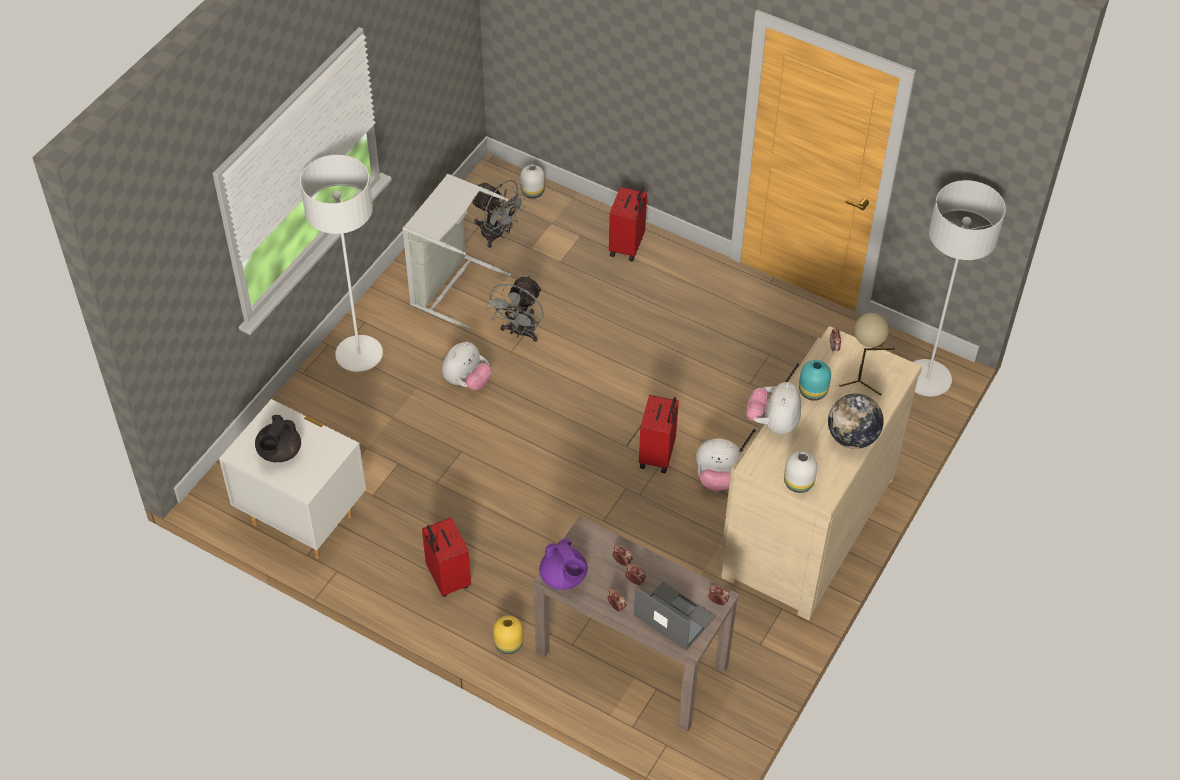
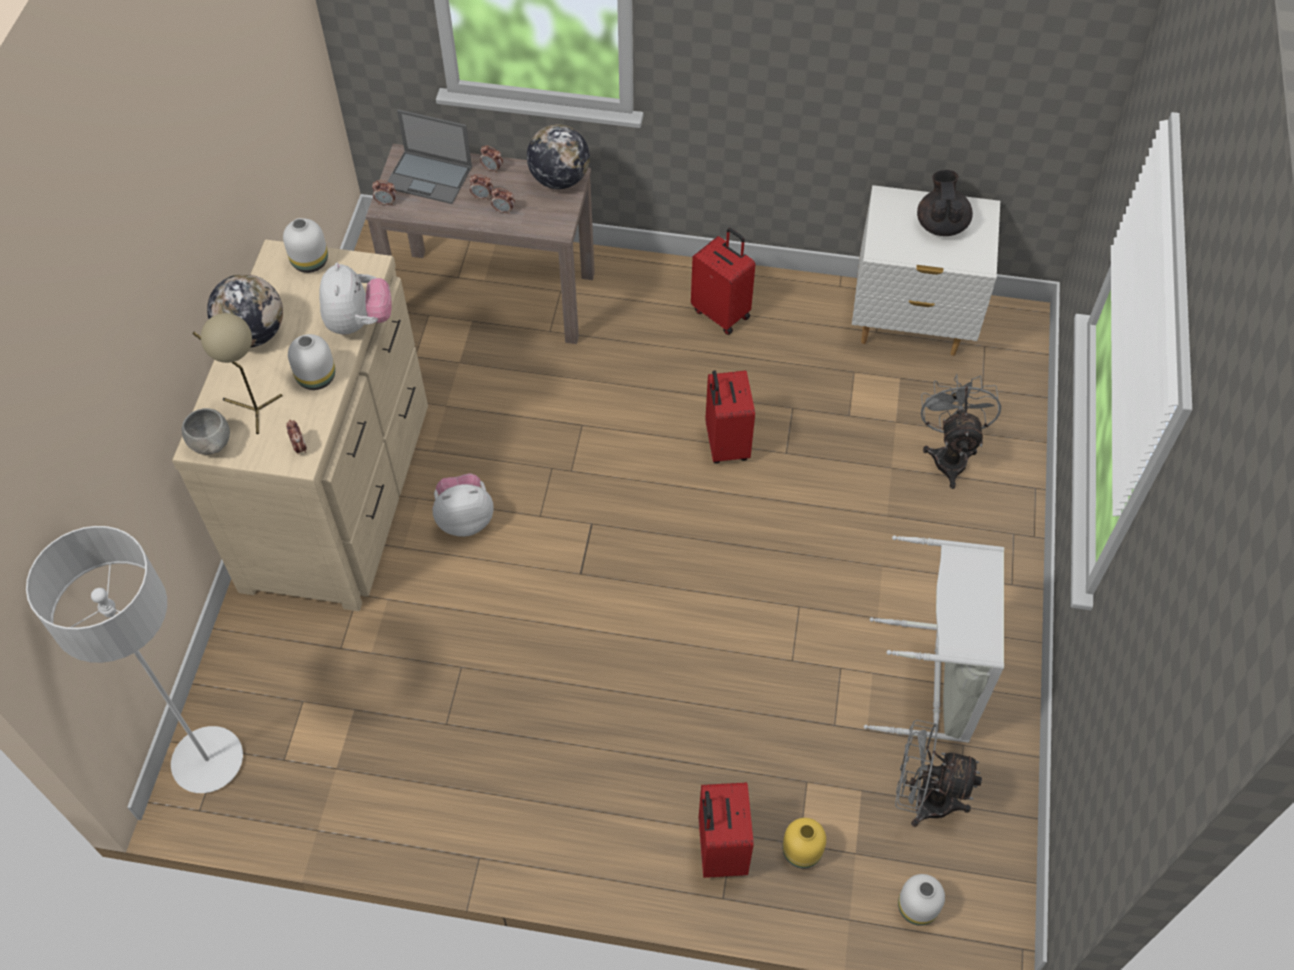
camera: 160 degrees right, 5 degrees up
(359, 355) = (985, 535): white floor lamp -> none
(467, 381) = (830, 544): plush toy -> none
(508, 644) = (626, 272): yellow vase -> yellow vase (802, 850)
(520, 332) = (802, 639): grey fan -> grey fan (949, 455)
(564, 577) = (559, 179): purple teapot -> globe
(658, 455) = (547, 524): red suitcase -> red suitcase (725, 444)
(812, 392) = (317, 377): turquoise vase -> white vase
(893, 366) = (212, 446): none -> grey bowl

